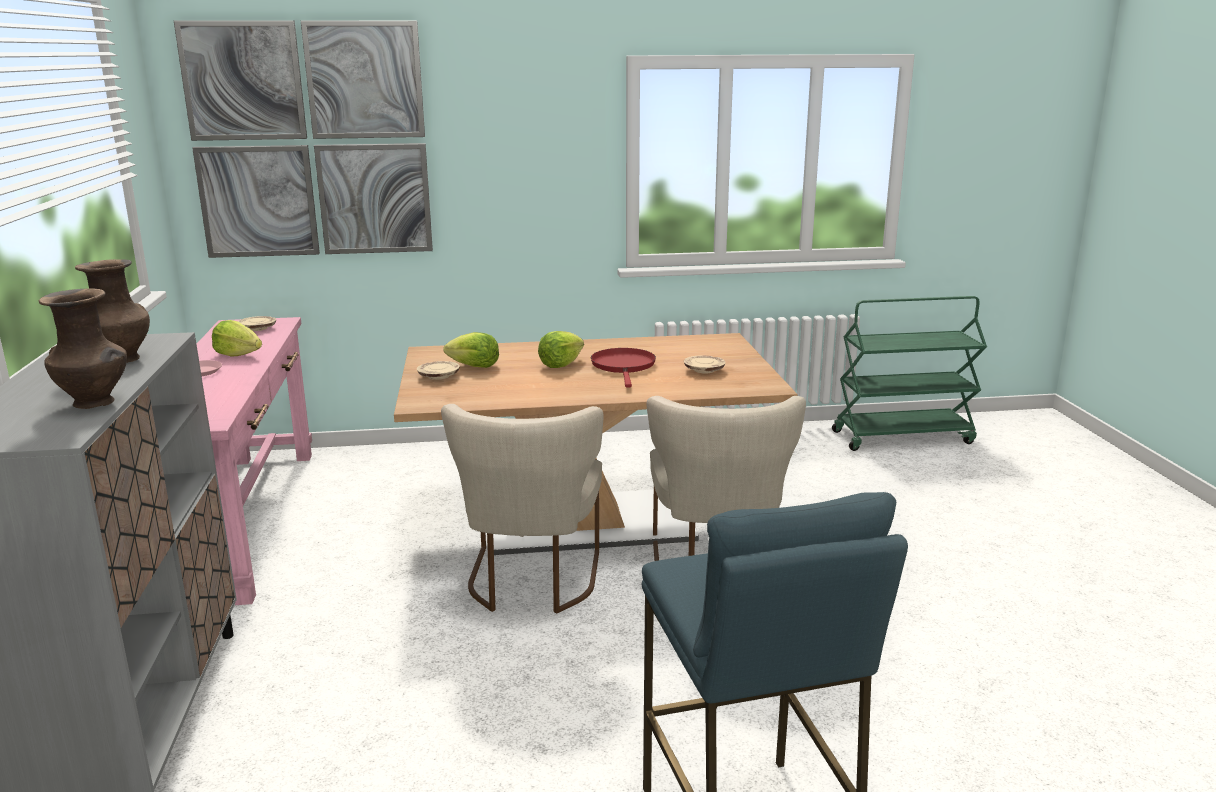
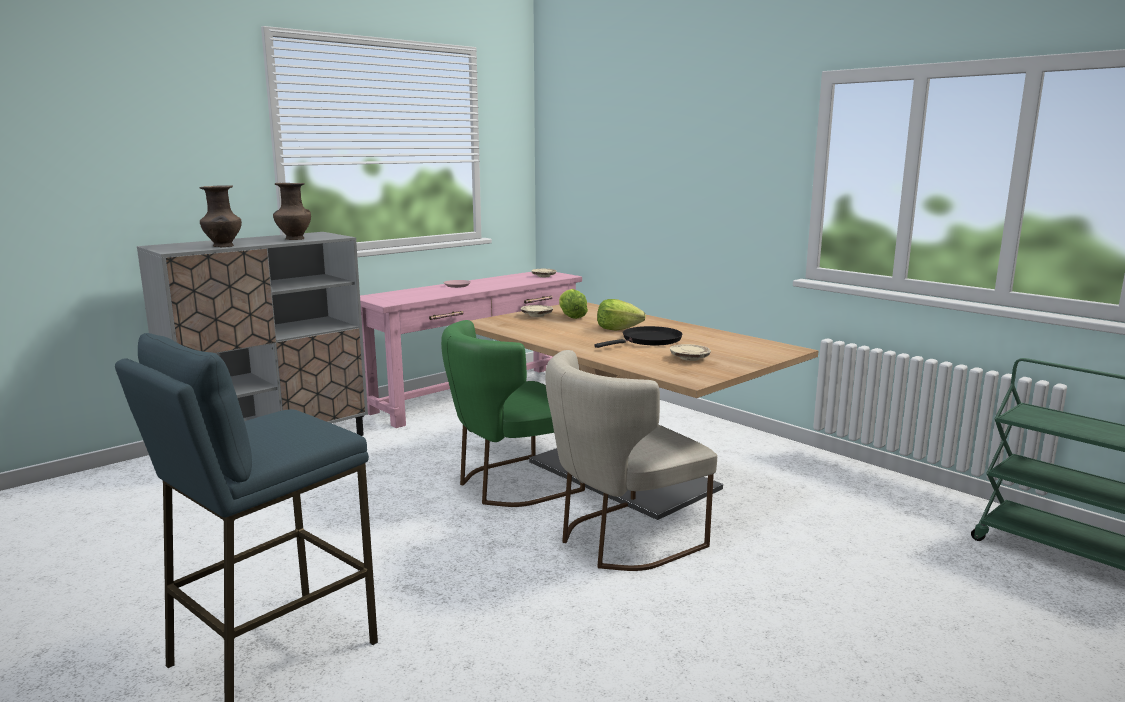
camera: 55 degrees right, 5 degrees down
(238, 355) = (495, 283): lettuce -> none
(311, 141) = (603, 148): picture -> none
(531, 583) = (510, 484): beige chair -> green chair
(624, 366) = (648, 340): red frying pan -> black frying pan

